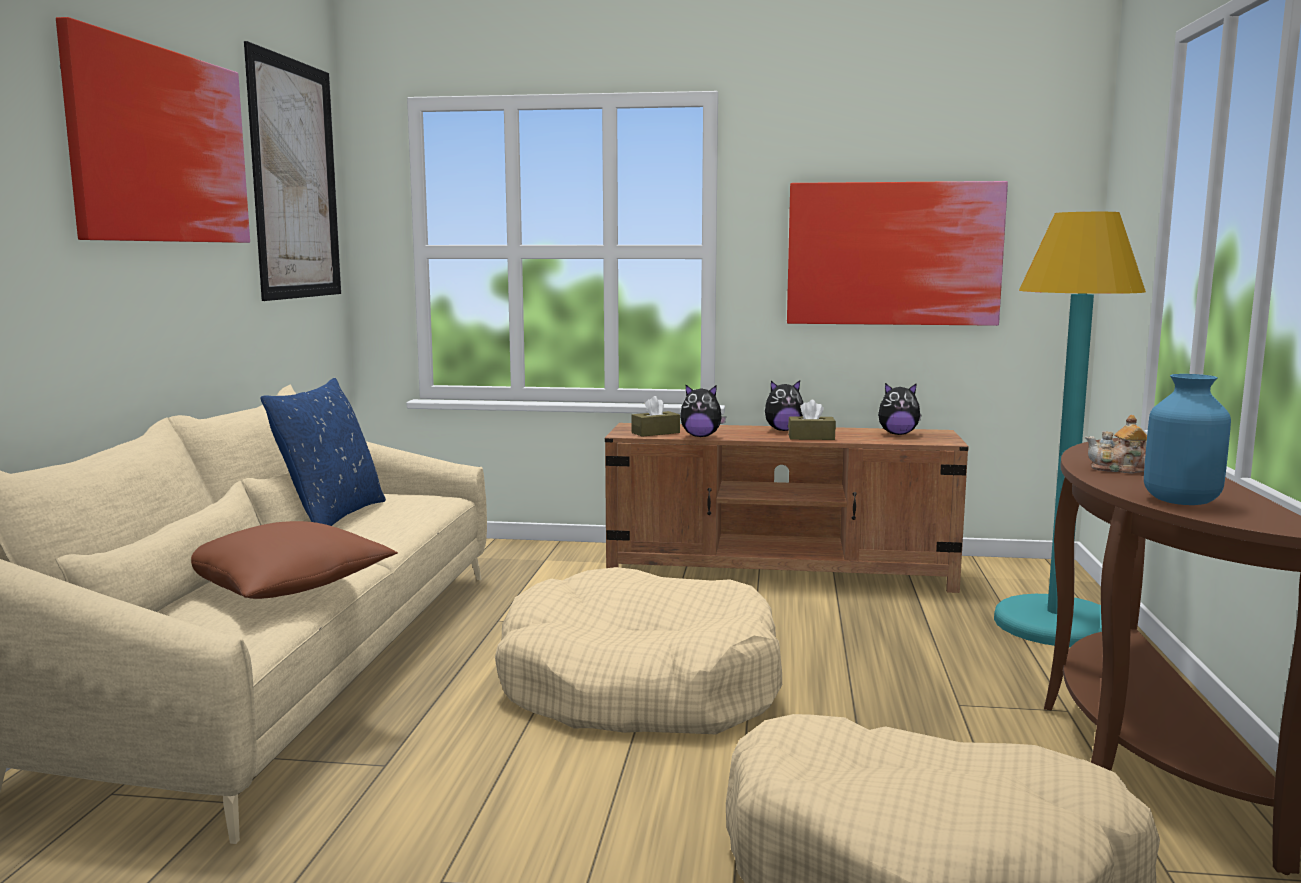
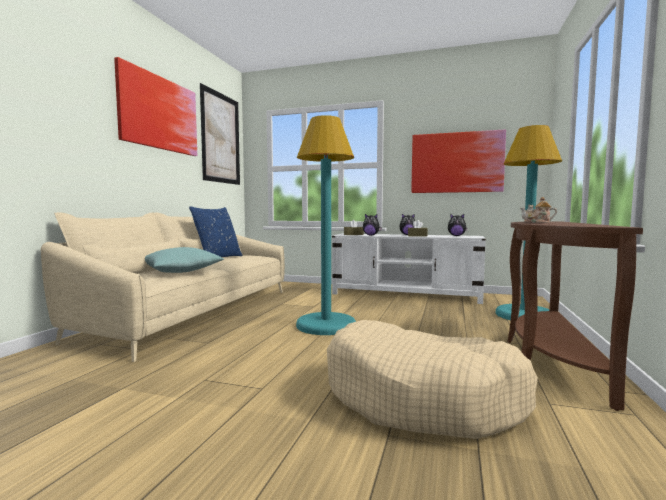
camera: 10 degrees right, 5 degrees down
(284, 588) = (180, 272): brown pillow -> turquoise pillow
(639, 687) = (326, 325): beige dog bed -> turquoise floor lamp
(780, 572) = (406, 295): brown tv stand -> white tv stand
(1181, 501) = (559, 224): blue vase -> none

